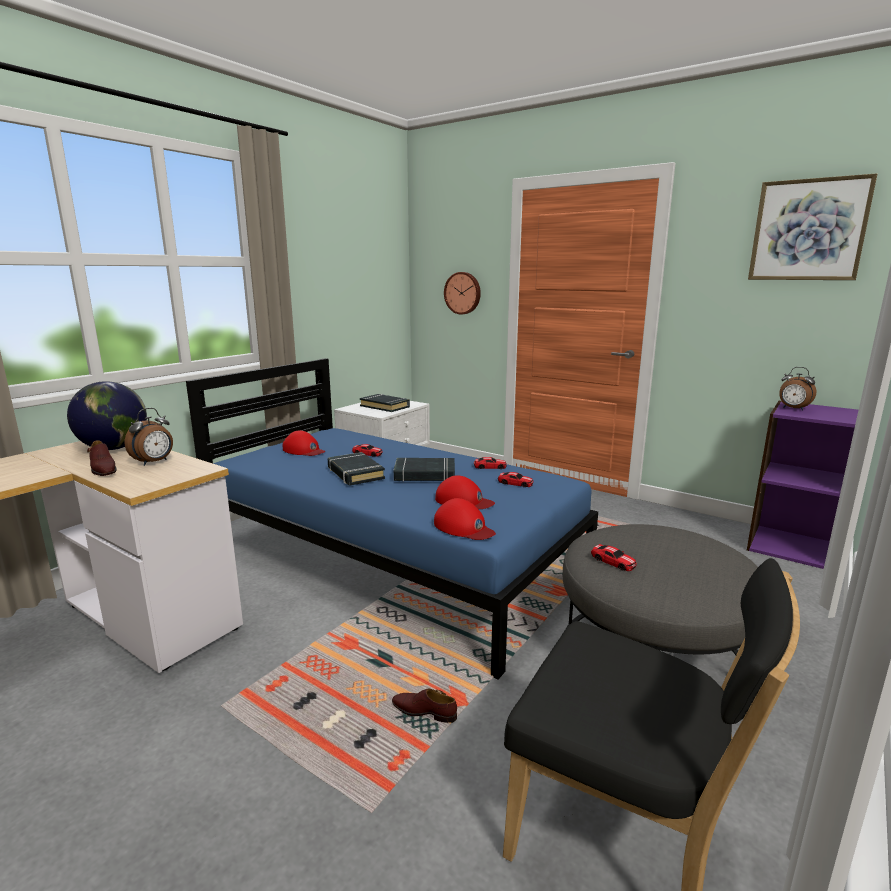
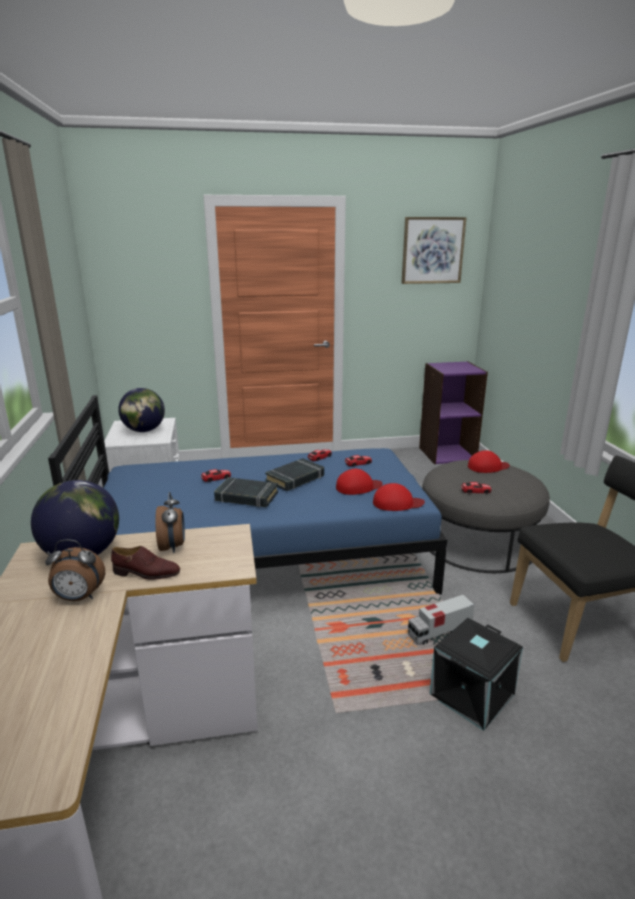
camera: 45 degrees left, 5 degrees up
(304, 450) = (151, 495): red cap -> red cap (487, 467)
(339, 794) = (473, 696): none -> black storage box
(385, 406) = (144, 430): black book -> globe
(424, 711) = (439, 632): brown shoe -> toy truck
(463, 293) = (158, 303): wall clock -> none
(793, 409) = (443, 368): alarm clock -> alarm clock (79, 598)

